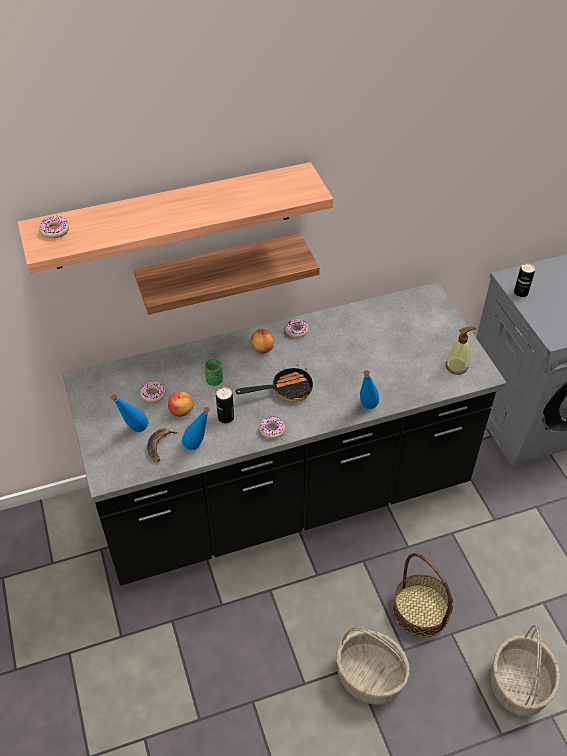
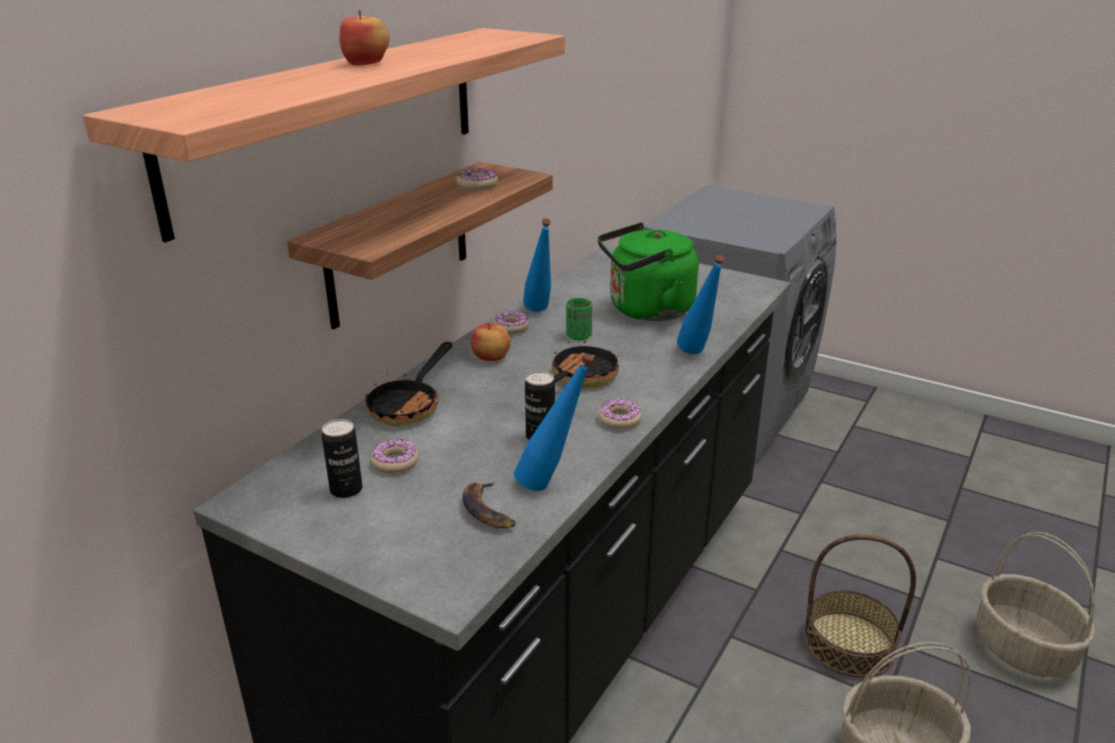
camera: 40 degrees left, 20 degrees down
(55, 230) = (185, 106): donut -> donut (477, 186)
(134, 433) = (424, 517): blue bottle -> blue bottle (540, 312)
(182, 411) = (467, 459): apple -> apple (367, 63)
(193, 360) = (410, 405): none -> frying pan
(214, 380) = (470, 410): green cup -> green cup (578, 336)
(384, 358) = (646, 310): none -> green kettle
(456, 366) = (728, 289): soap dispenser -> none
(520, 292) = (691, 229): can -> can (346, 490)

